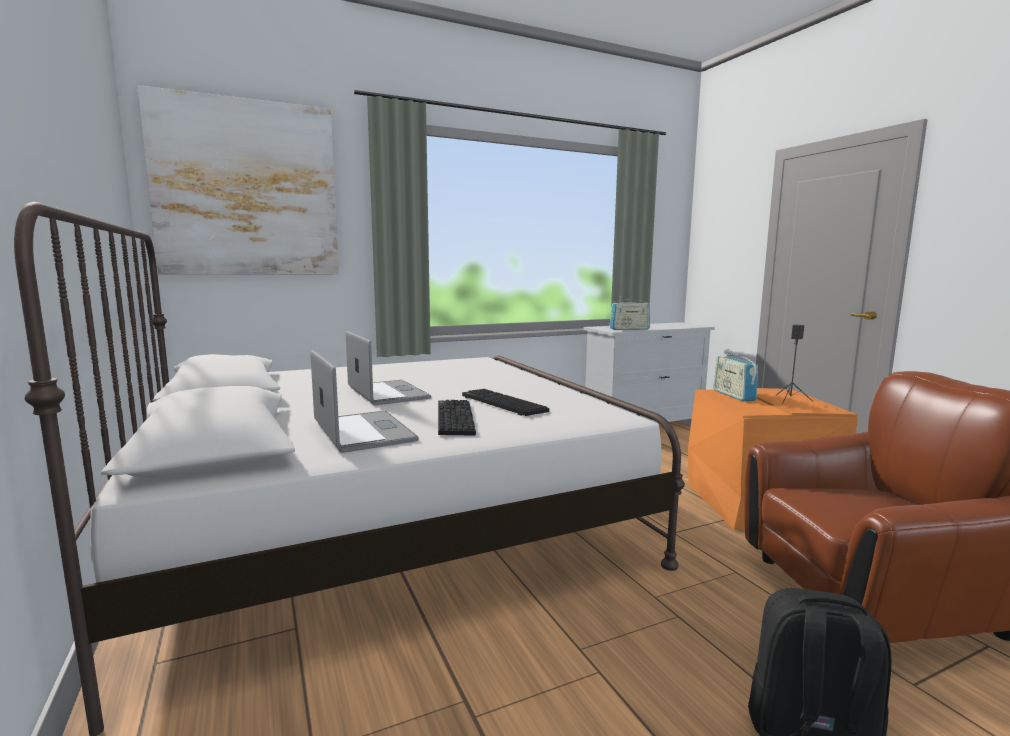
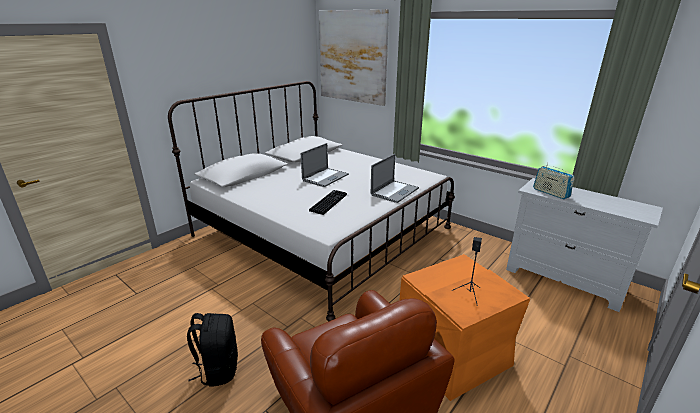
camera: 65 degrees right, 15 degrees up
(363, 431) = (265, 189): laptop -> laptop (395, 191)
(453, 418) = (294, 199): keyboard -> none
(733, 395) = (461, 270): radio -> none

